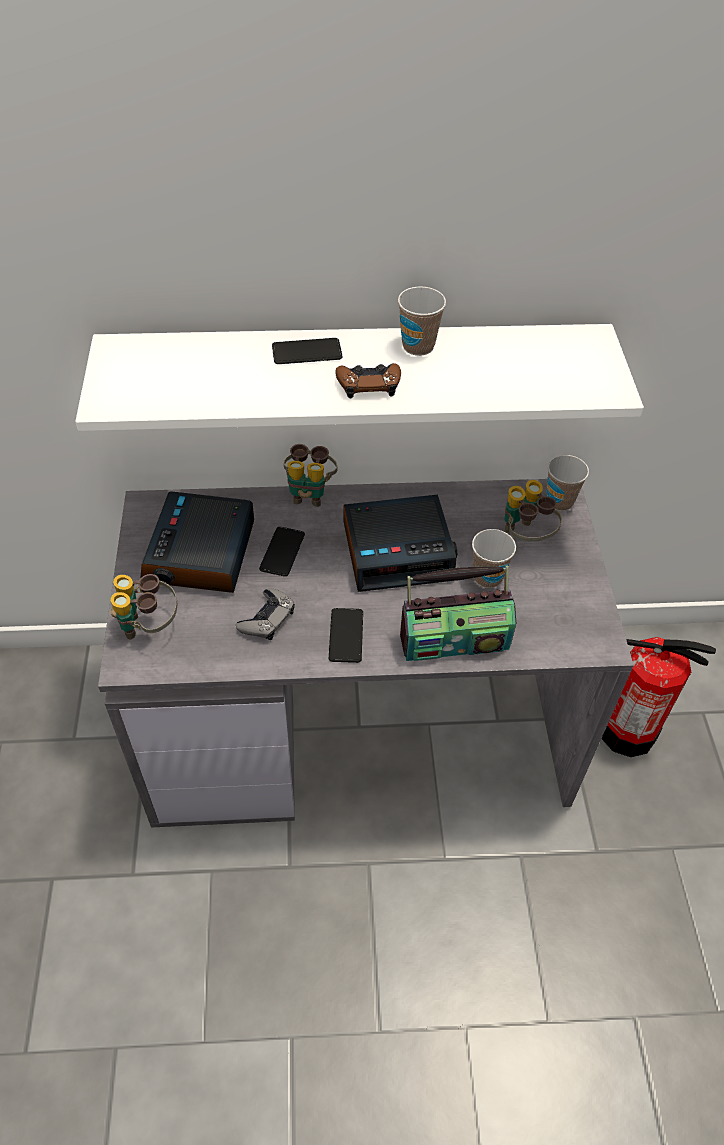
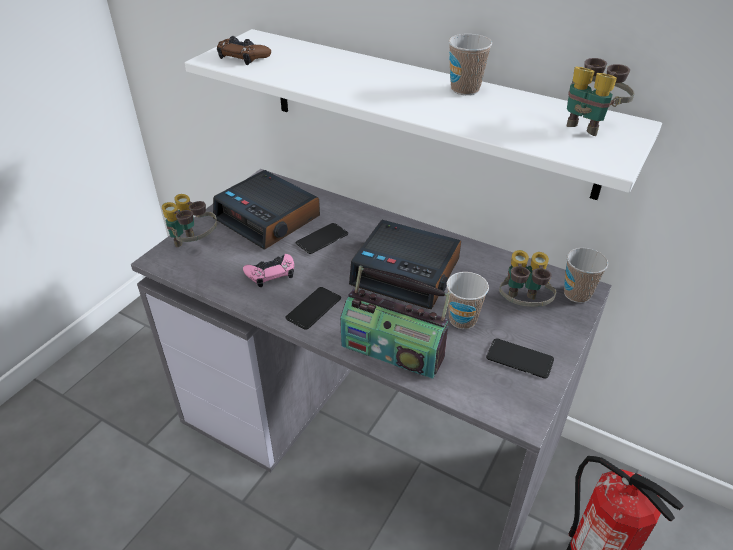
camera: 35 degrees right, 10 degrees down
(201, 553) = (268, 218): alarm clock -> alarm clock turned 90 degrees counterclockwise
(267, 618) = (271, 273): grey game controller -> pink game controller
(307, 352) = (375, 71): phone -> phone (519, 359)
(309, 493) = (376, 212): binoculars -> binoculars (589, 124)
(369, 384) = (398, 98): brown game controller -> brown game controller (243, 56)

